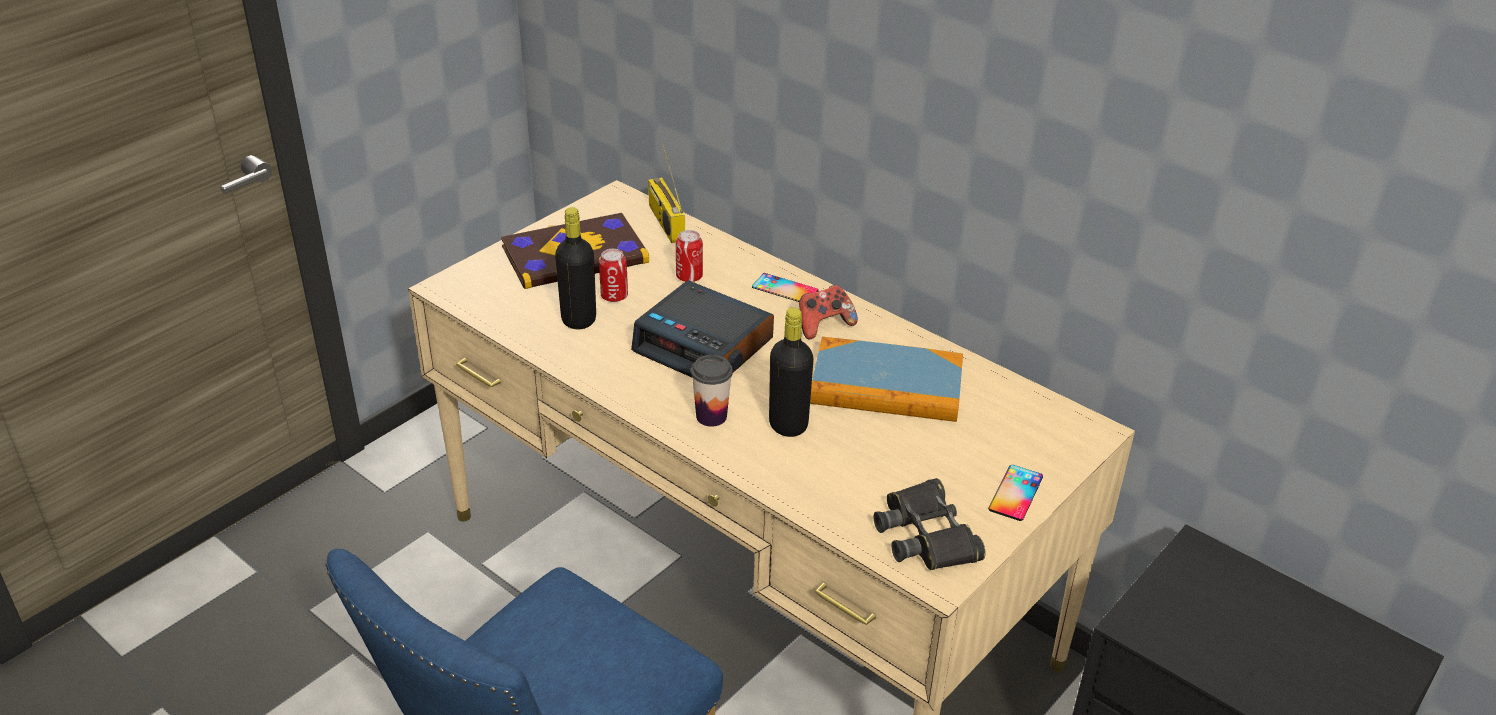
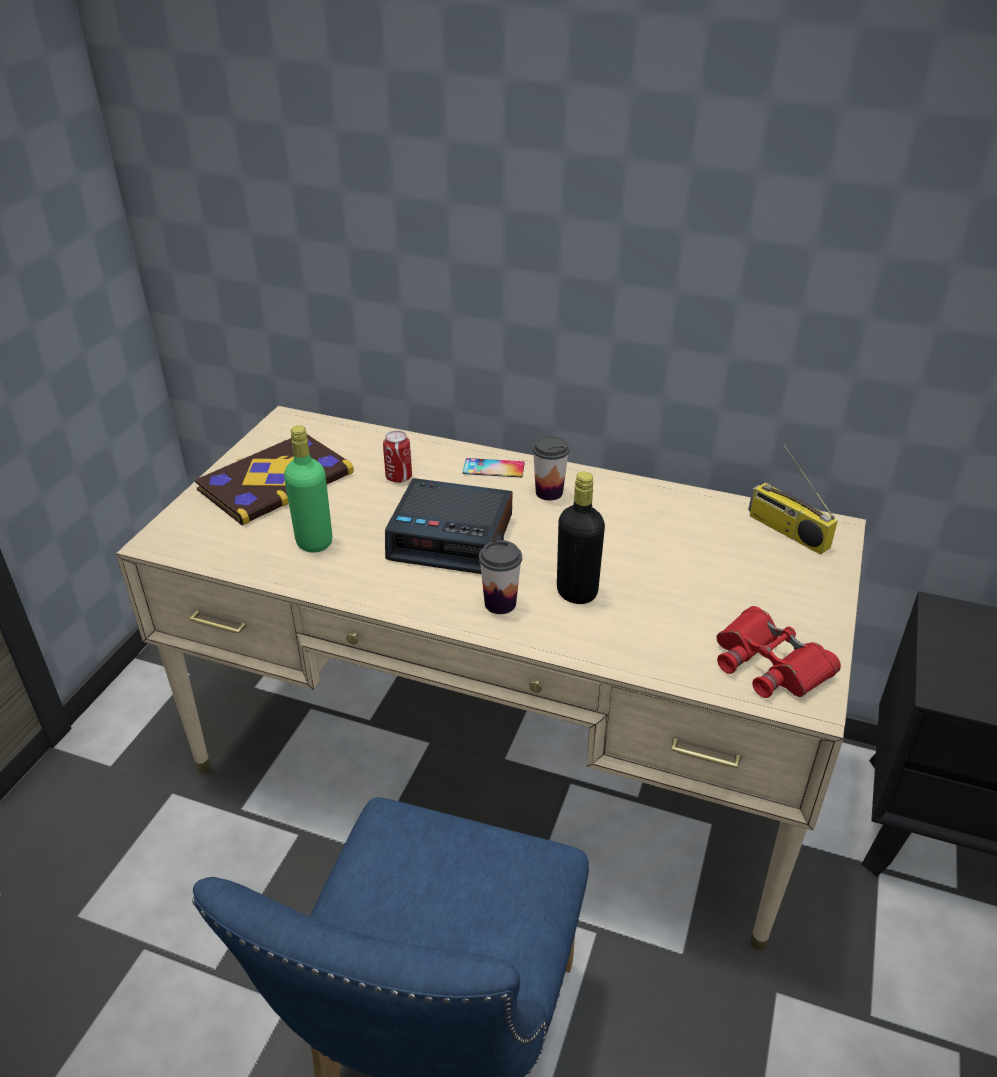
camera: 20 degrees left, 0 degrees up
(578, 319) = (314, 542): black bottle -> green bottle
(614, 296) = (337, 511): can -> none
(665, 222) = (346, 433): radio -> radio (786, 531)
(824, 325) = (549, 492): game controller -> cup
(886, 386) = (639, 533): book -> none
(926, 535) = (769, 663): black binoculars -> red binoculars
(1015, 493) = (815, 601): phone -> none

